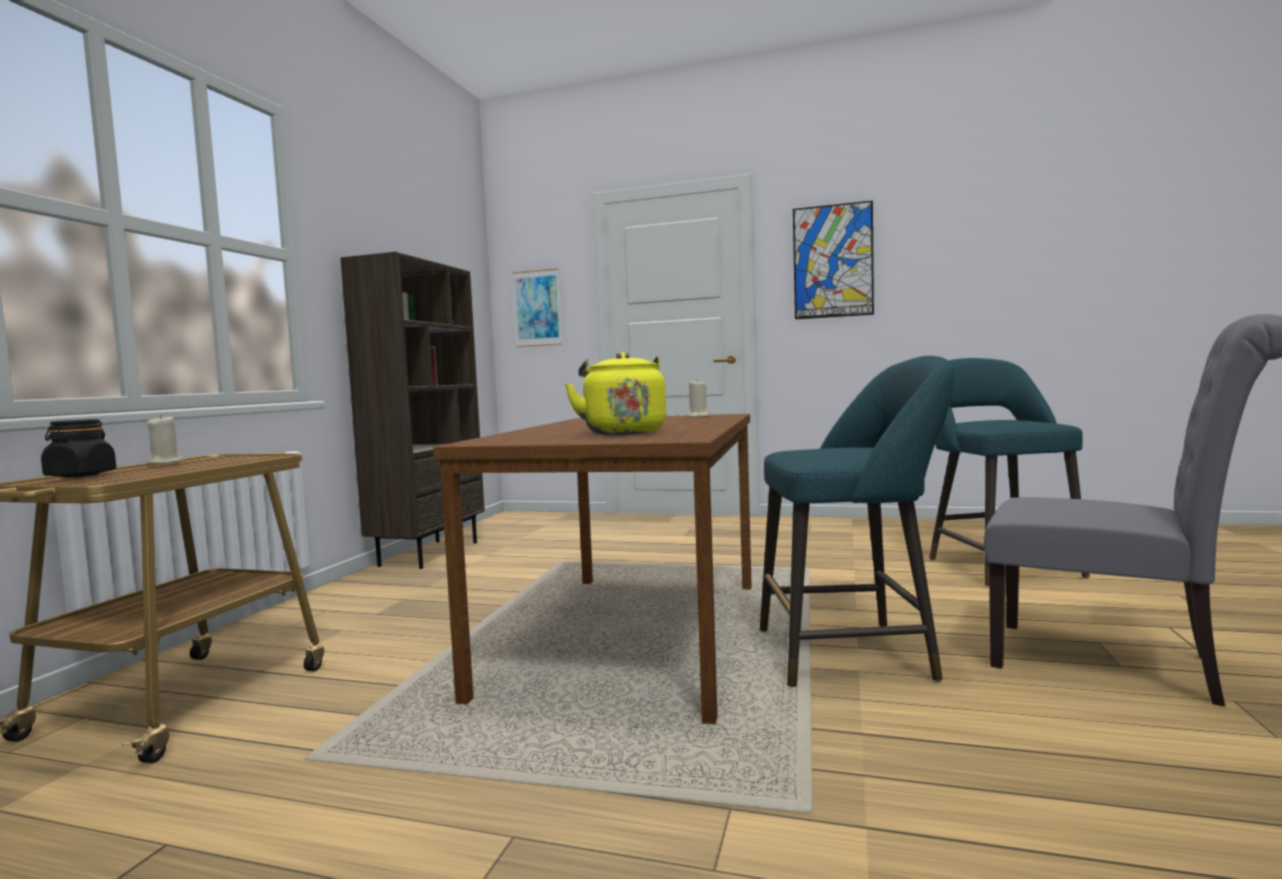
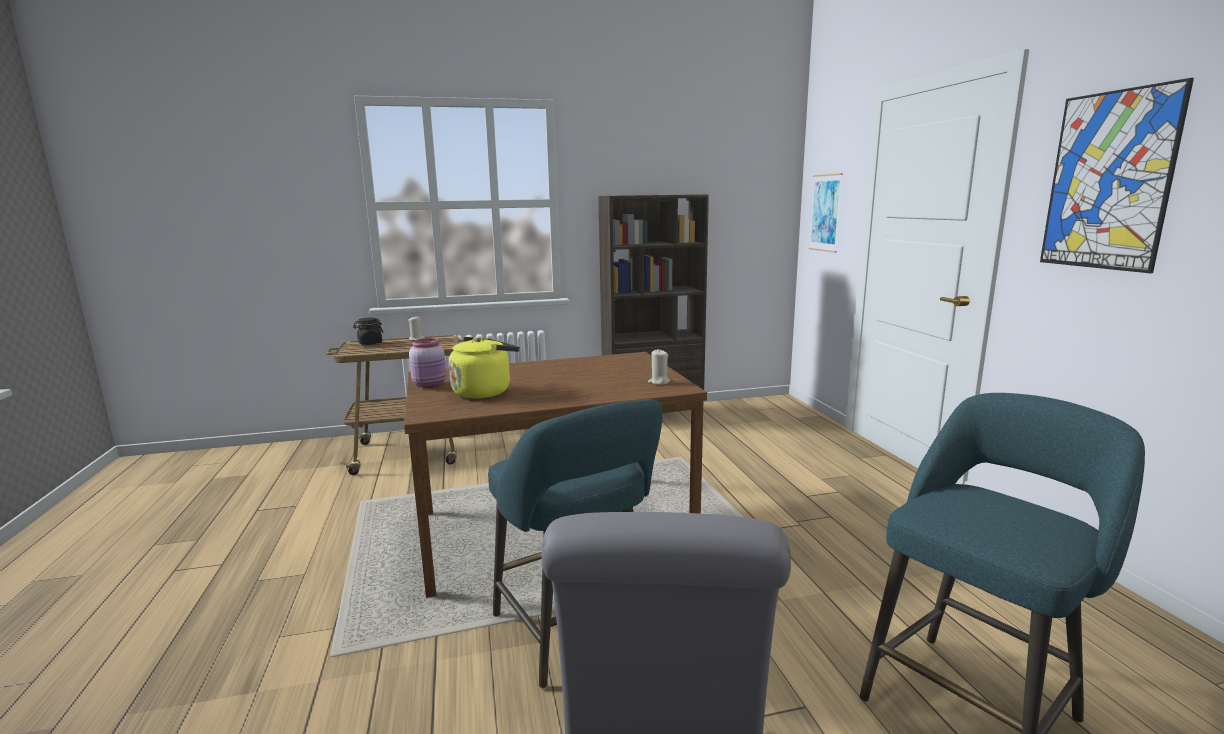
camera: 60 degrees right, 10 degrees up
(539, 440) = (430, 384): none -> pink jar

